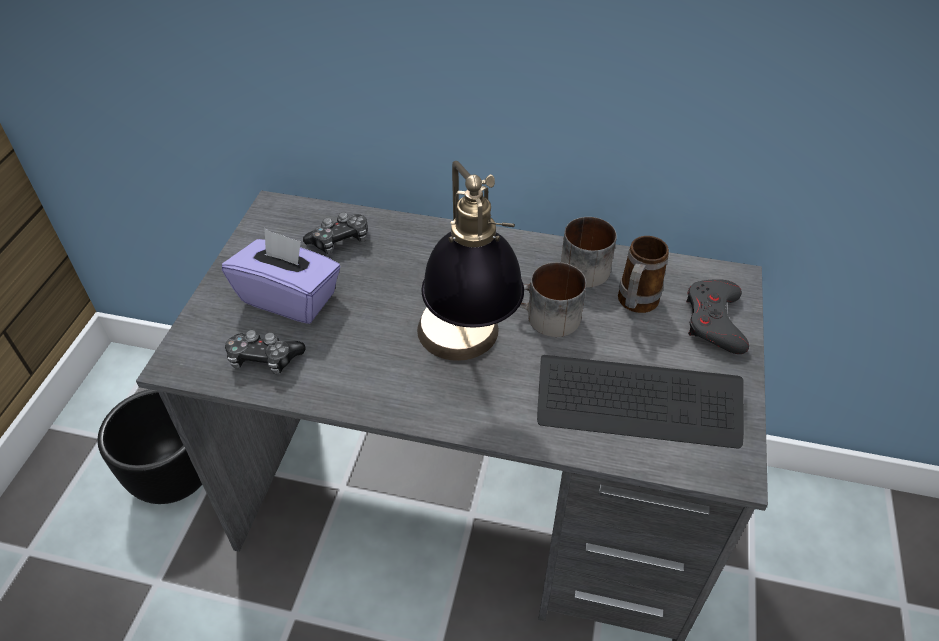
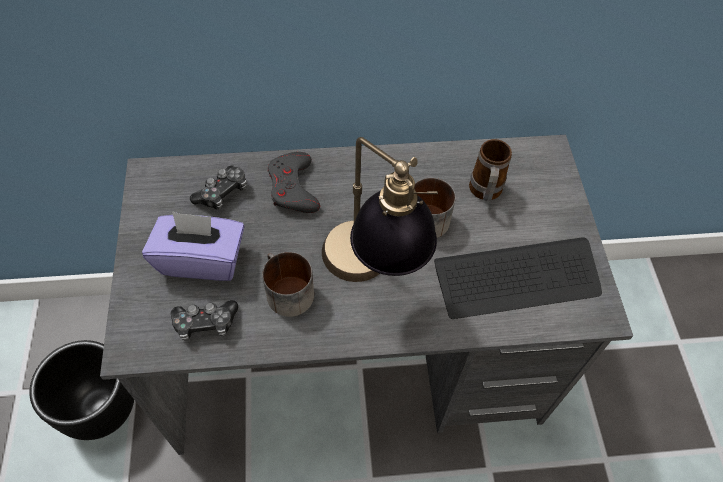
camera: 20 degrees left, 10 degrees up
(580, 266) = (430, 168): mug -> mug (285, 291)
(714, 321) = (548, 192): grey game controller -> grey game controller (293, 188)

